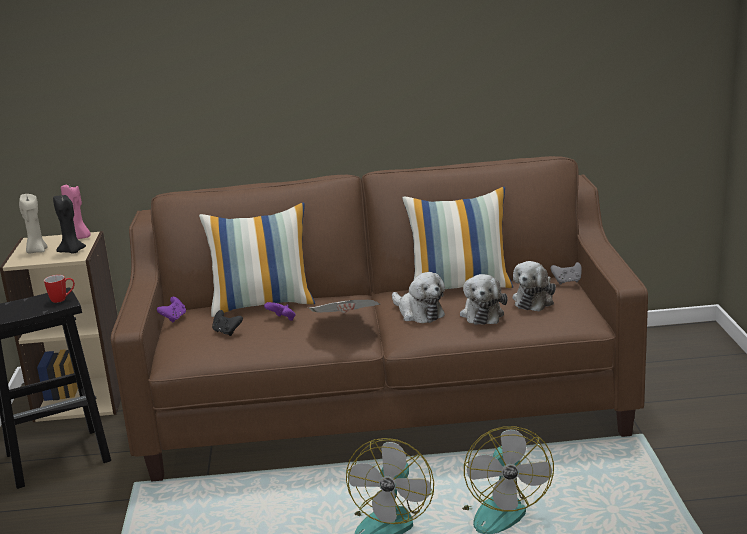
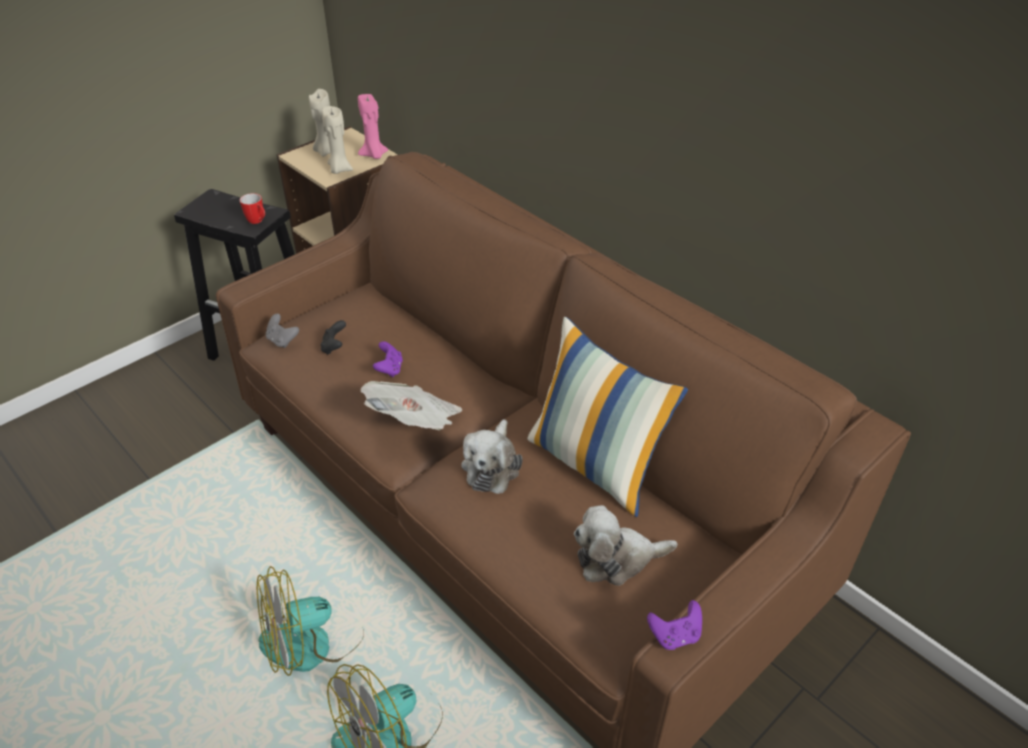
camera: 50 degrees right, 20 degrees up
(72, 251) = (339, 169): black candle -> beige candle
(174, 318) = (347, 295): purple game controller -> purple game controller (675, 635)
(263, 304) = (420, 334): pillow -> none
(482, 313) = (533, 526): plush toy -> none
(567, 282) = (710, 564): grey game controller -> grey game controller (282, 340)

